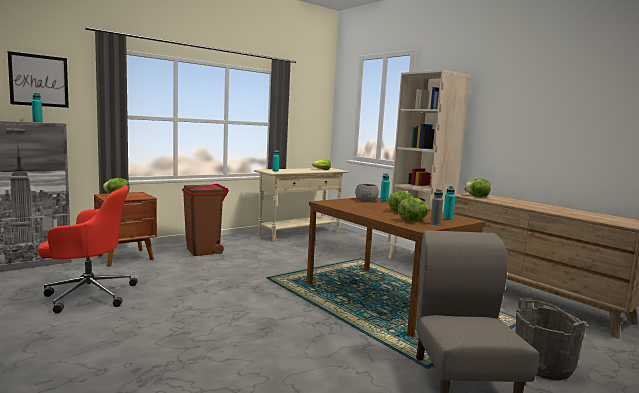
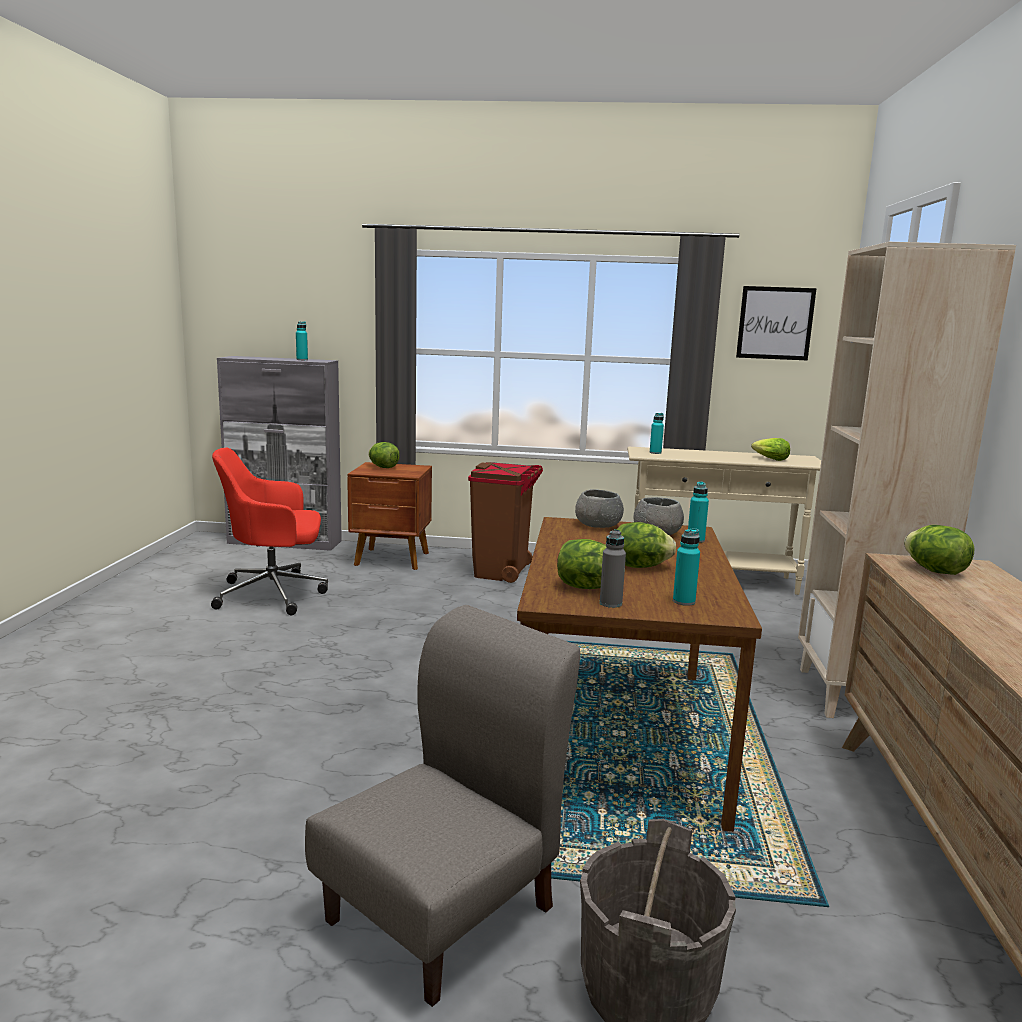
camera: 45 degrees right, 5 degrees up
(39, 80) = (314, 304): picture -> picture (775, 323)
(88, 294) = (274, 594): red office chair -> red office chair turned 135 degrees clockwise
(338, 201) = (598, 525): none -> grey bowl

